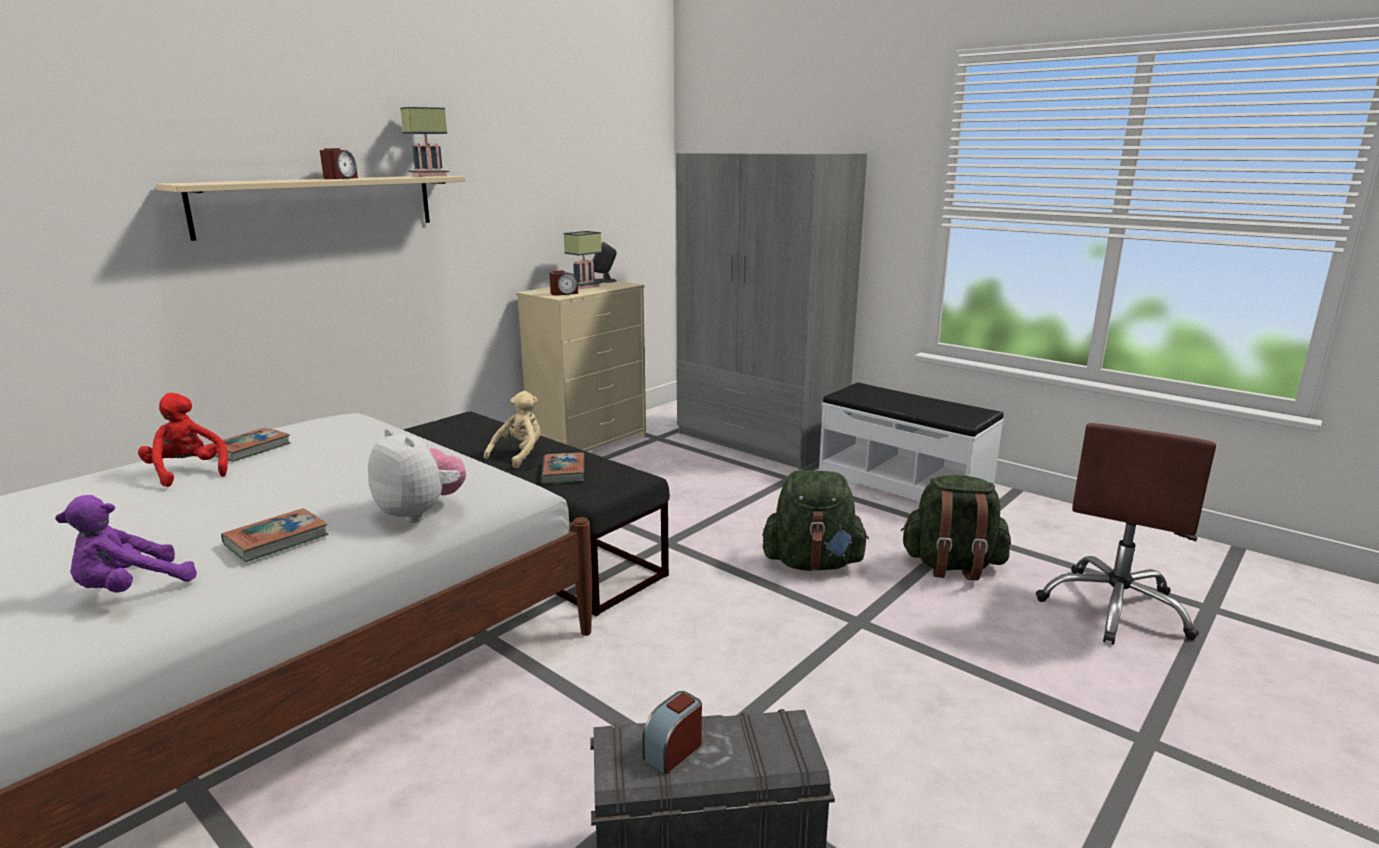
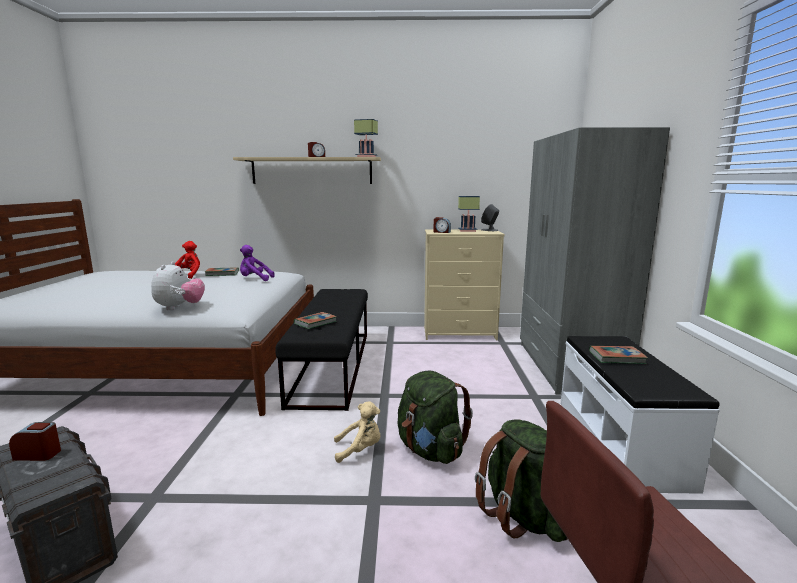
camera: 50 degrees right, 5 degrees down
(130, 589) = (74, 300): purple plush toy -> purple plush toy (254, 279)
(276, 540) = (129, 300): book -> book (616, 358)
(519, 455) = (324, 310): beige plush toy -> beige plush toy (360, 450)

